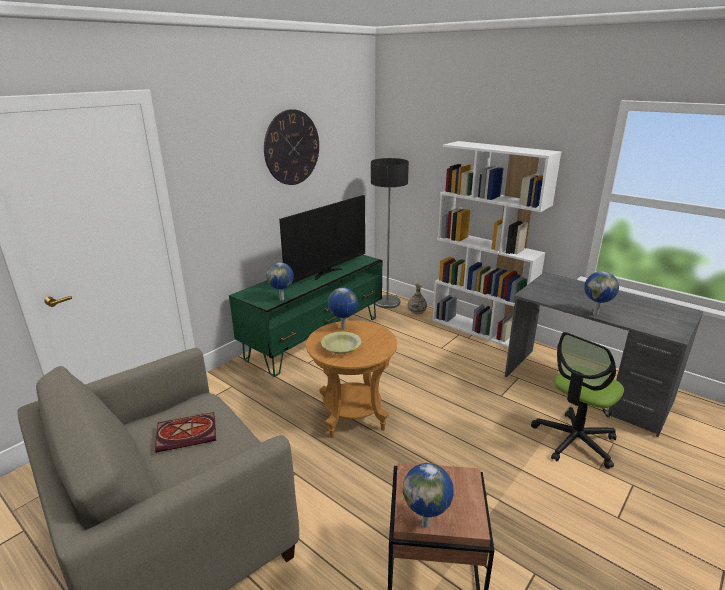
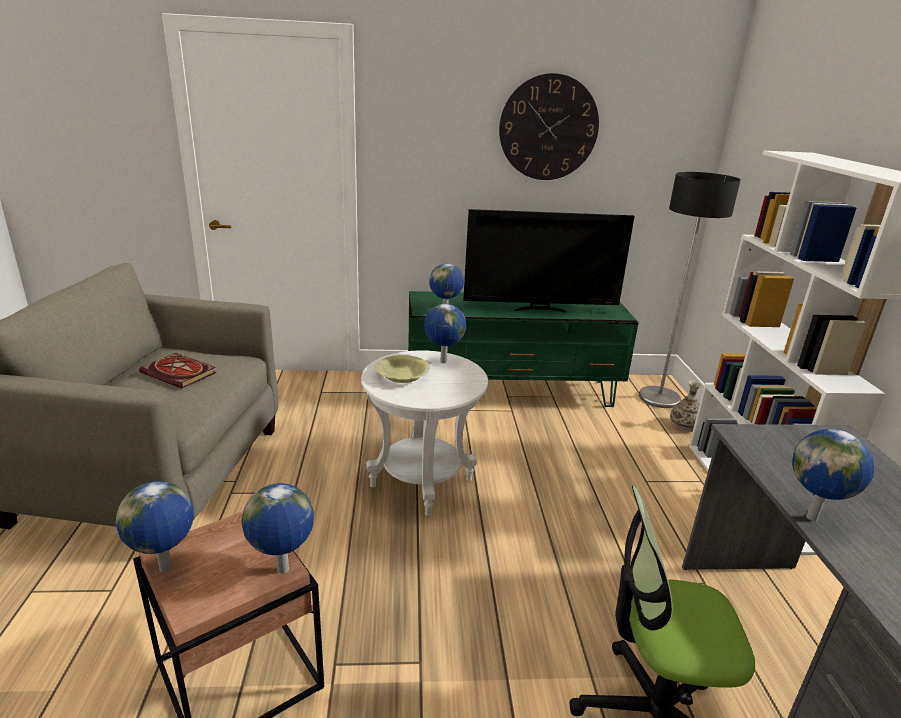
camera: 45 degrees right, 0 degrees up
(353, 416) = (421, 482): brown side table -> white side table
(470, 476) = (283, 570): none -> globe

